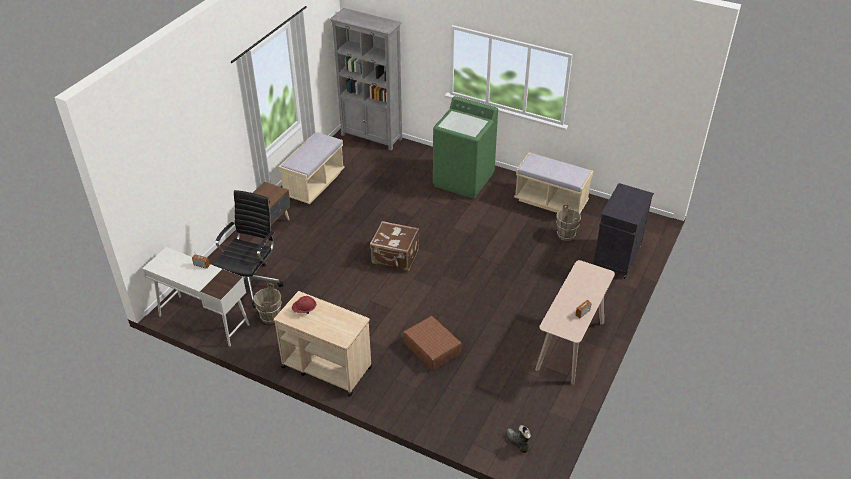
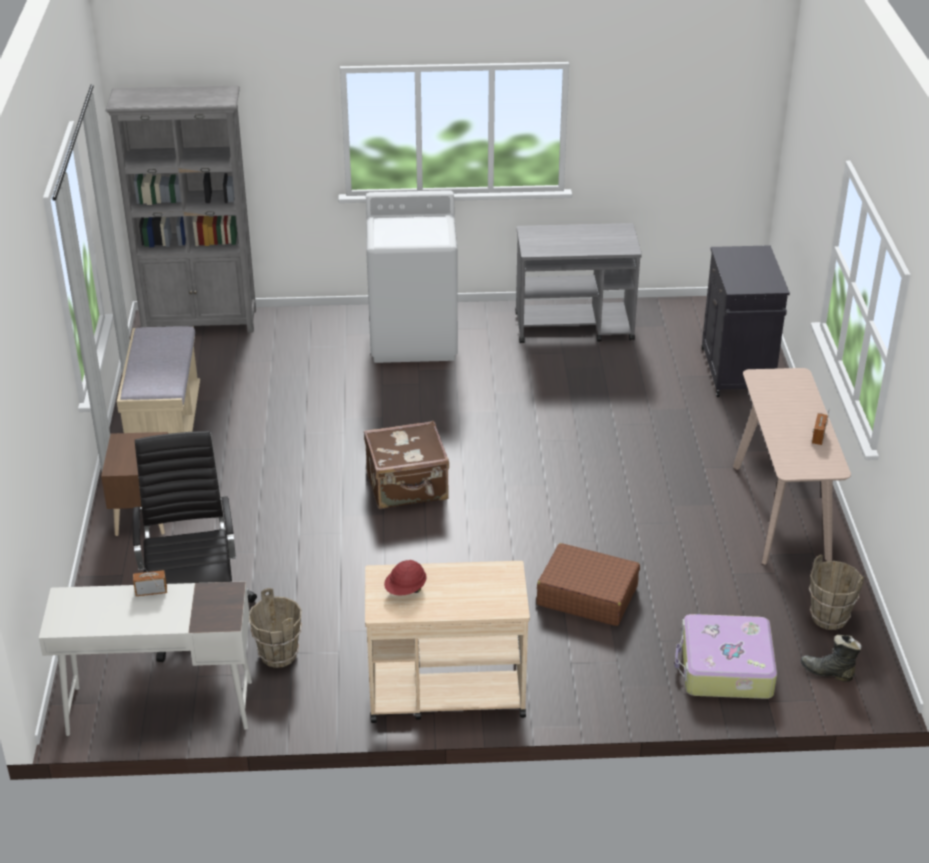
camera: 30 degrees left, 5 degrees down
(463, 180) = (414, 338): green washing machine -> white washing machine
(466, 416) = (725, 668): none -> suitcase
(551, 201) = (575, 327): beige bench -> grey cart
(565, 235) = (638, 366): brown bucket -> brown bucket (829, 618)

